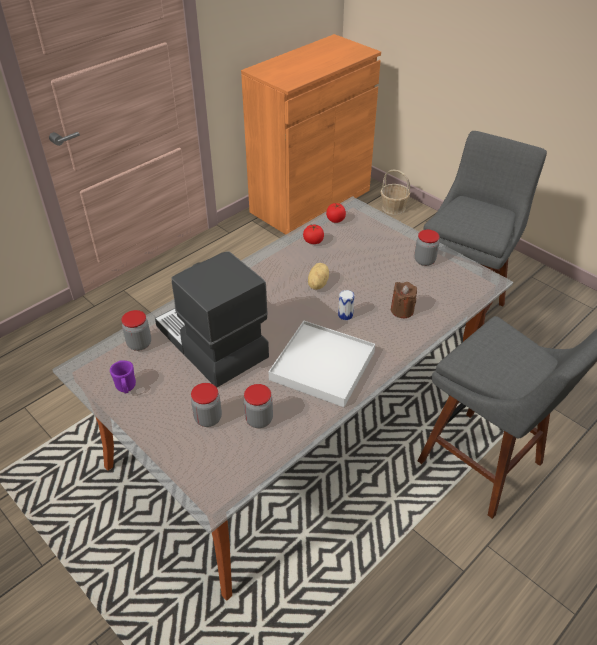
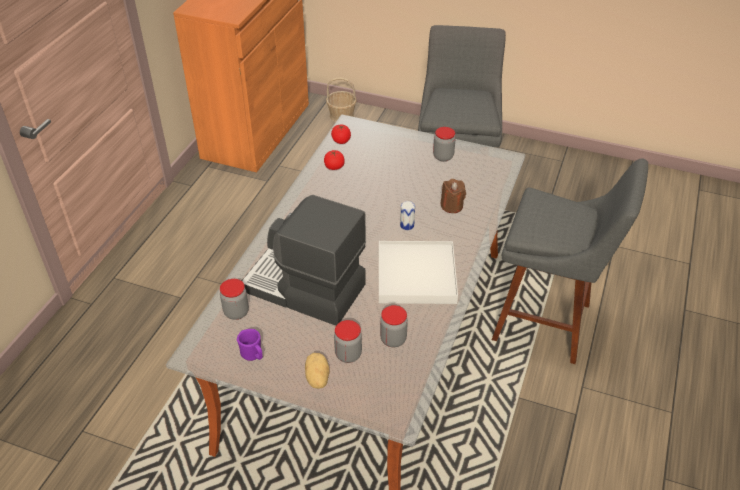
camera: 25 degrees left, 0 degrees up
(317, 284) = (364, 205): potato -> potato (316, 378)

